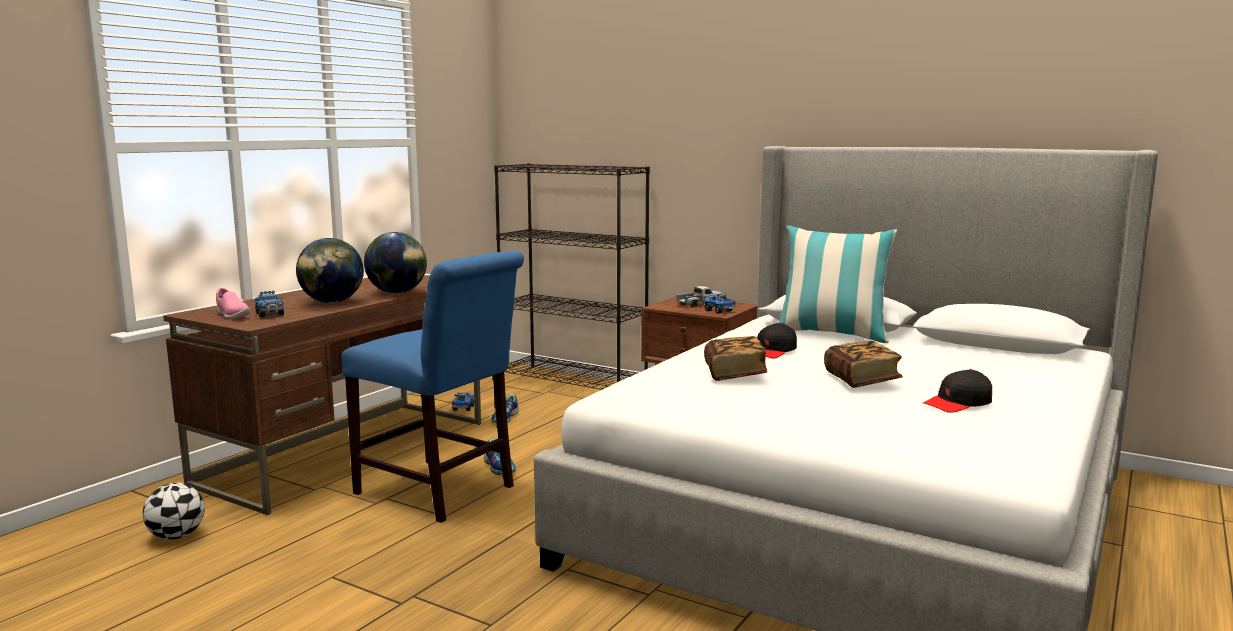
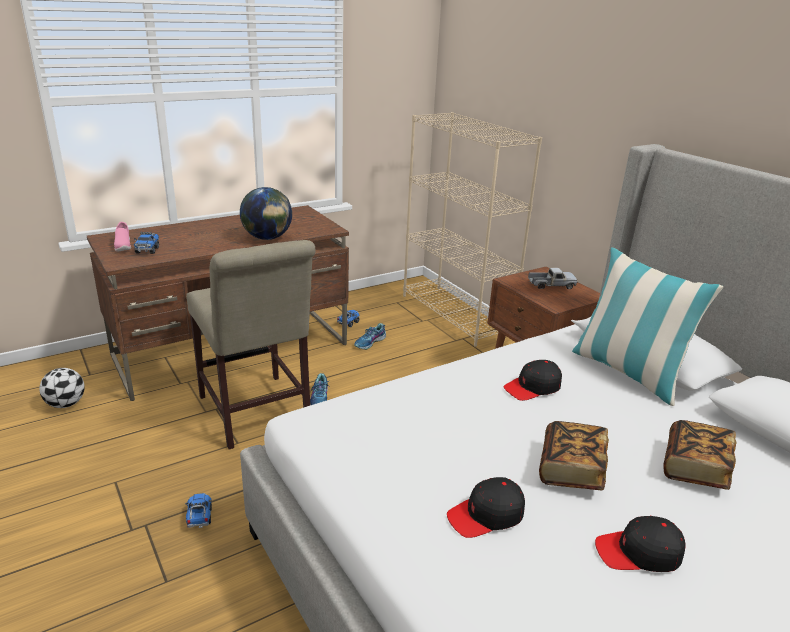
camera: 25 degrees right, 15 degrees up
(332, 302) = (207, 242): globe -> none
(440, 492) = (256, 414): blue chair -> beige chair
(574, 383) = (456, 314): black bookcase -> beige bookcase
(719, 311) = (558, 300): toy truck -> toy truck (199, 518)
(734, 374) = (448, 421): book -> book (695, 468)
(833, 410) = (486, 515): none -> black cap

